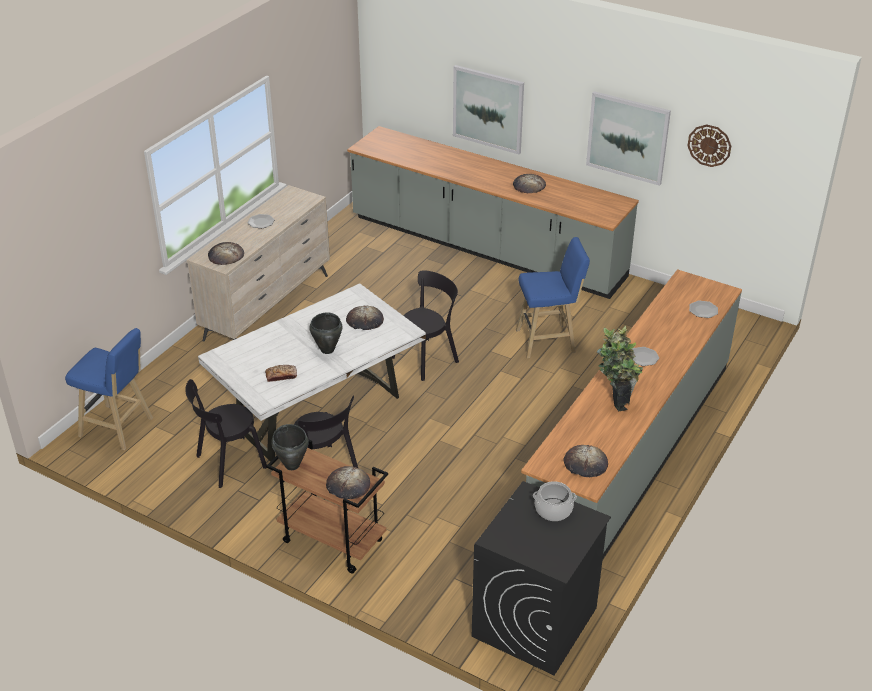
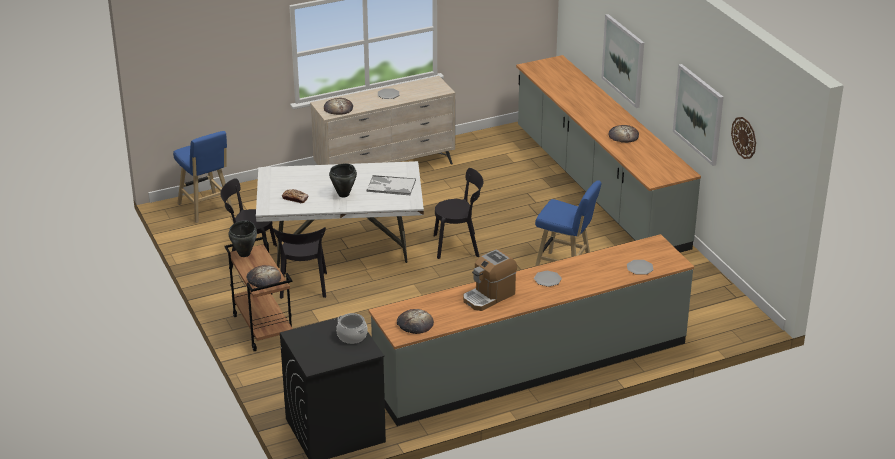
camera: 35 degrees right, 5 degrees down
(364, 321) = (390, 186): bread -> tray
(615, 400) = (489, 296): potted plant -> coffee machine

